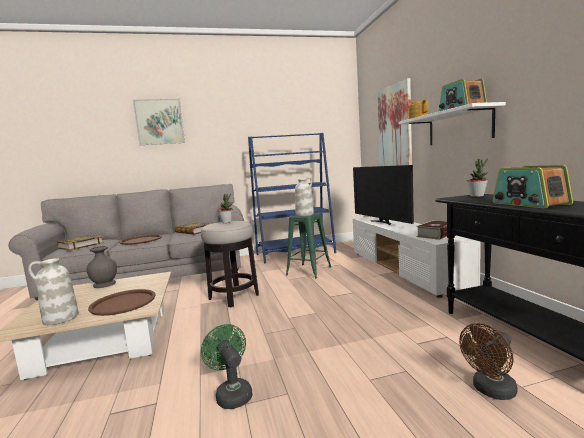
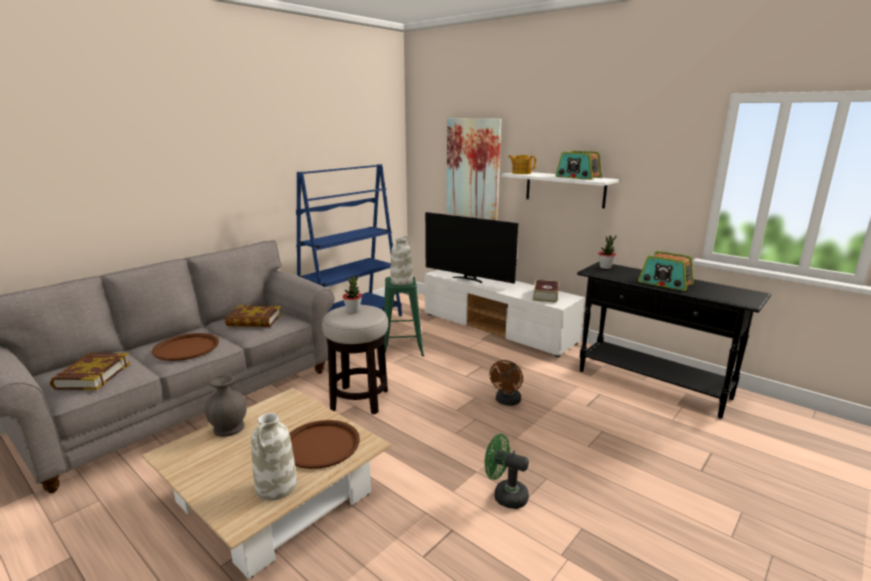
camera: 35 degrees left, 10 degrees up
(159, 122) = (151, 144): picture -> none
(490, 391) = (661, 428): brown fan -> brown fan (507, 402)

